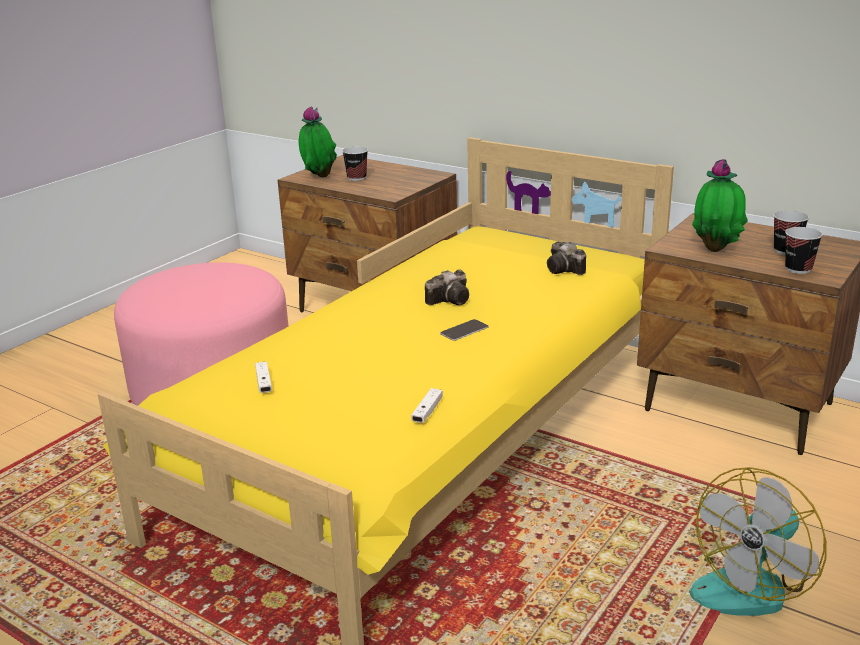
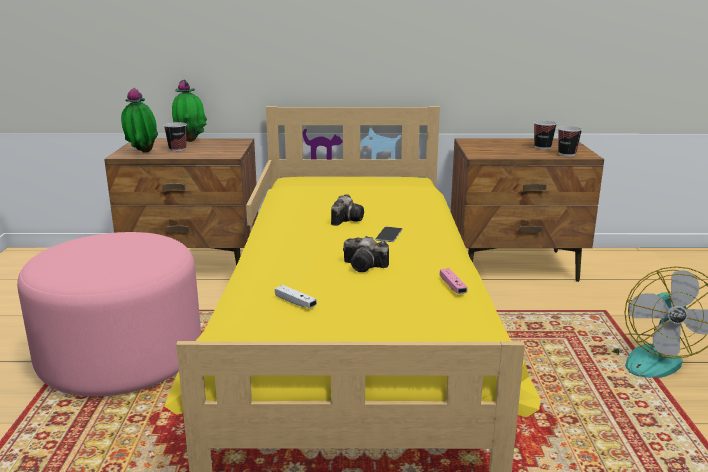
camera: 35 degrees left, 5 degrees down
(427, 412) = (452, 287): white game controller -> pink game controller
(565, 270) = (393, 189): camera -> camera (366, 266)
(716, 249) = (505, 152): potted plant -> potted plant (191, 140)

